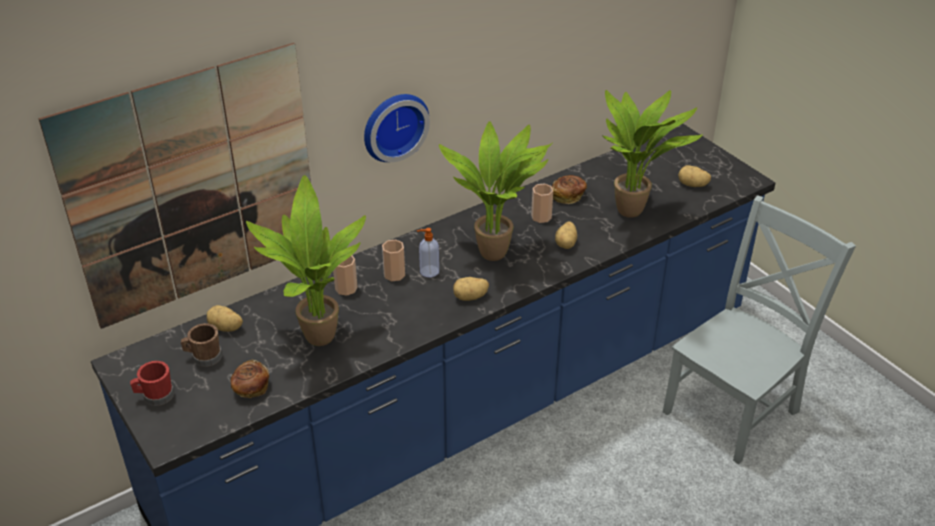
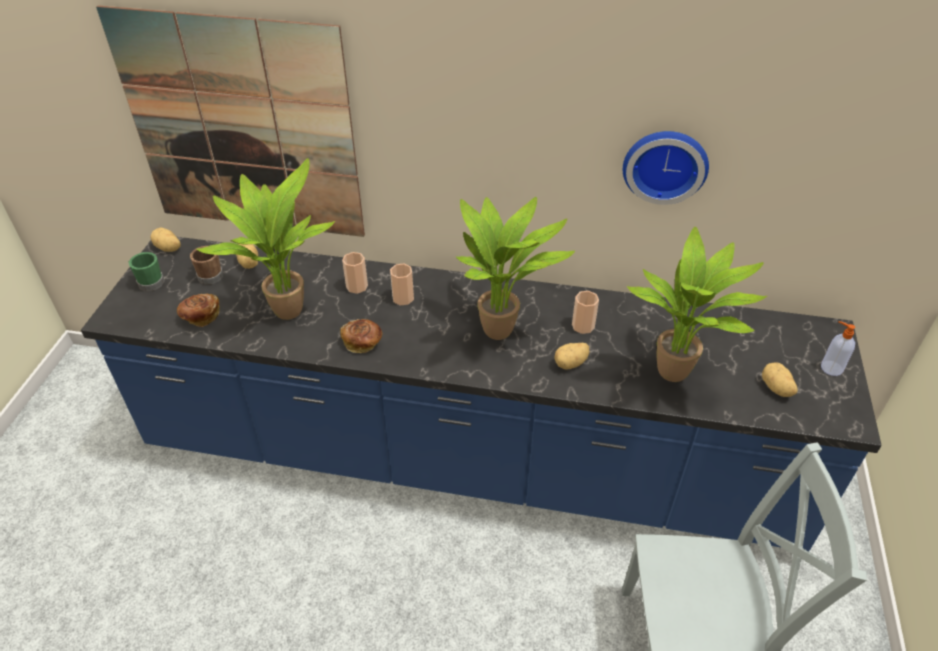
camera: 45 degrees right, 5 degrees up
(155, 396) = (149, 282): red mug -> green mug
(393, 125) = (454, 158): wall clock -> wall clock (665, 164)
(428, 271) = (430, 312): soap dispenser -> soap dispenser (830, 368)
(470, 297) = (429, 355): potato -> potato (168, 249)
(568, 196) = (633, 322): bread -> bread (363, 343)

